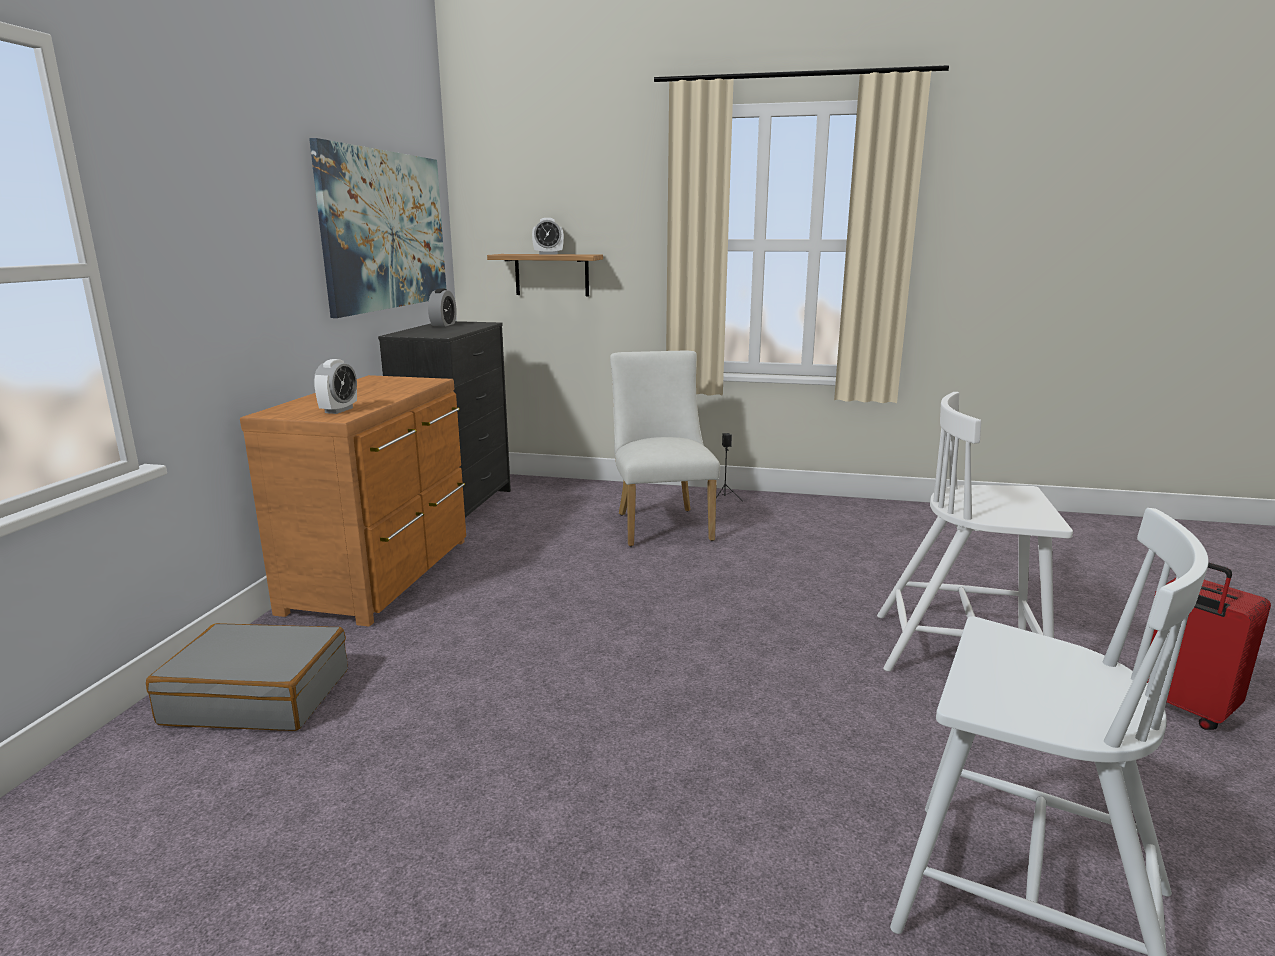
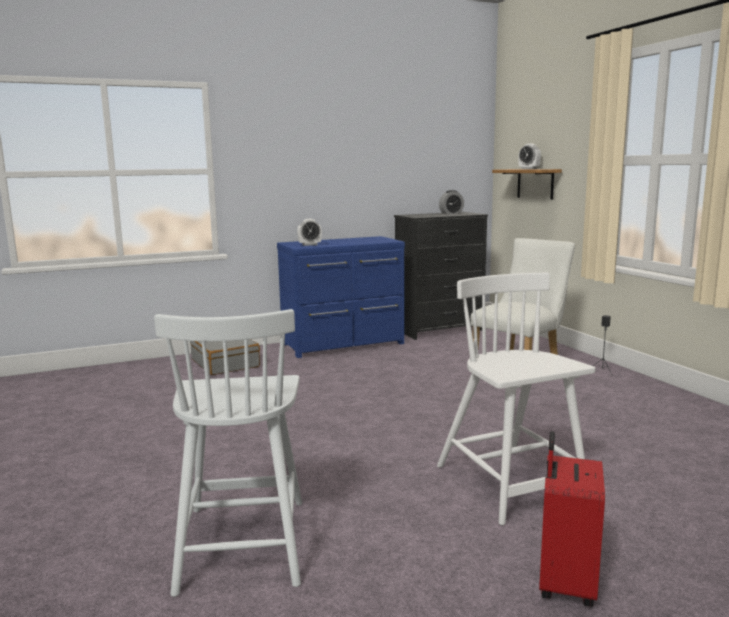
camera: 55 degrees right, 5 degrees down
(384, 574) = (344, 344): brown dresser -> blue dresser
(386, 230) = (417, 154): picture -> none

